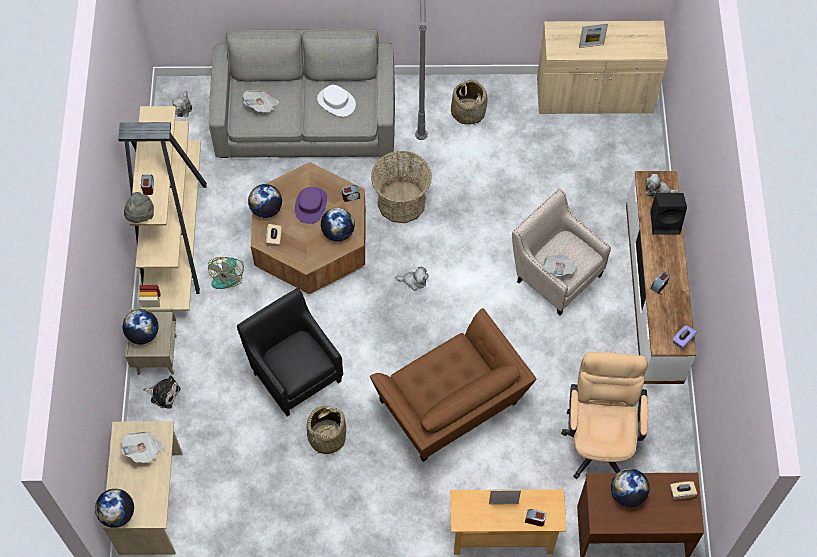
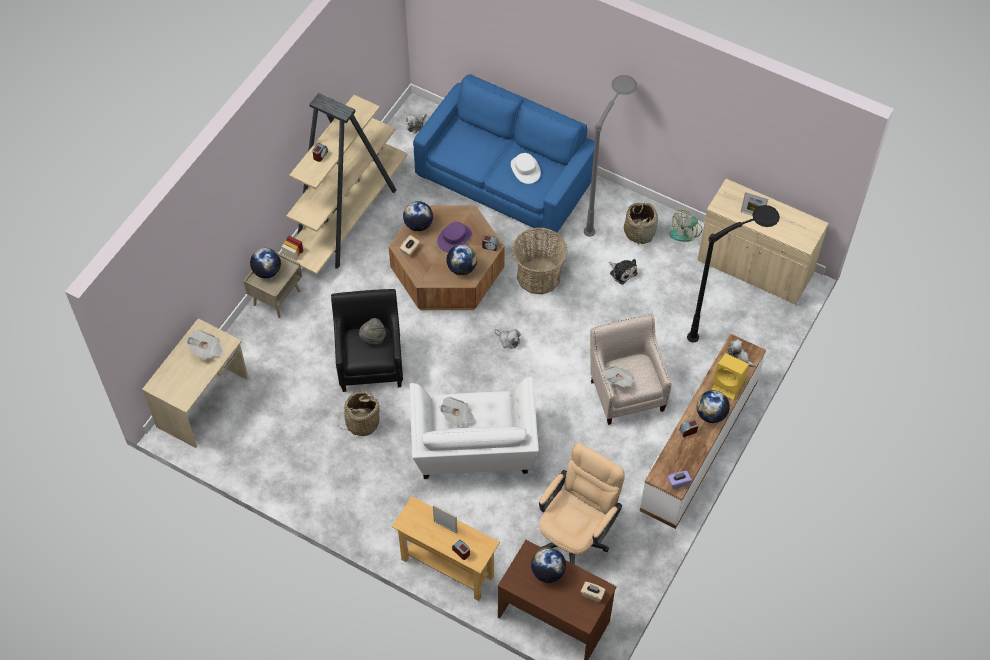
camera: 30 degrees right, 5 degrees down
(117, 514) = (158, 385): globe -> globe (711, 414)
(140, 215) = (301, 173): grey hat -> grey hat (373, 338)
(163, 393) = (263, 328): plush toy -> plush toy (622, 272)
(228, 275) = (368, 265): fan -> fan (686, 232)
(261, 106) = (465, 146): newspaper -> newspaper (457, 416)
(306, 119) = (505, 178): grey sofa -> blue sofa
(450, 406) = (473, 448): brown armchair -> white armchair
(605, 164) = (727, 325): none -> black floor lamp
(666, 222) = (728, 385): black speaker -> yellow speaker

